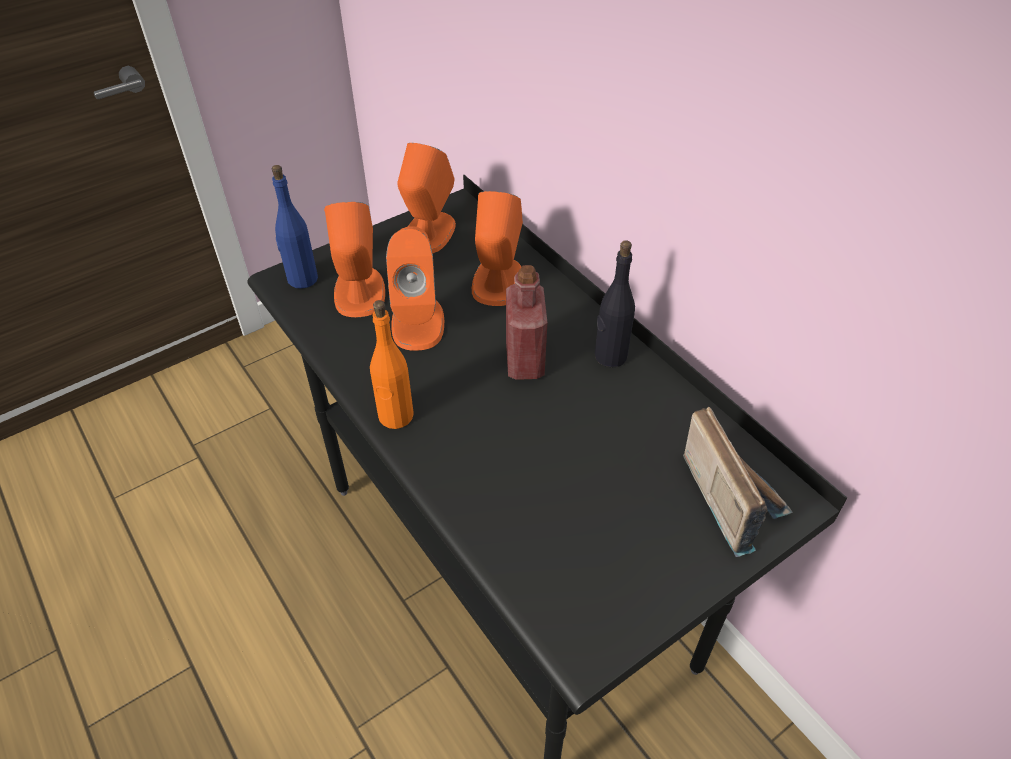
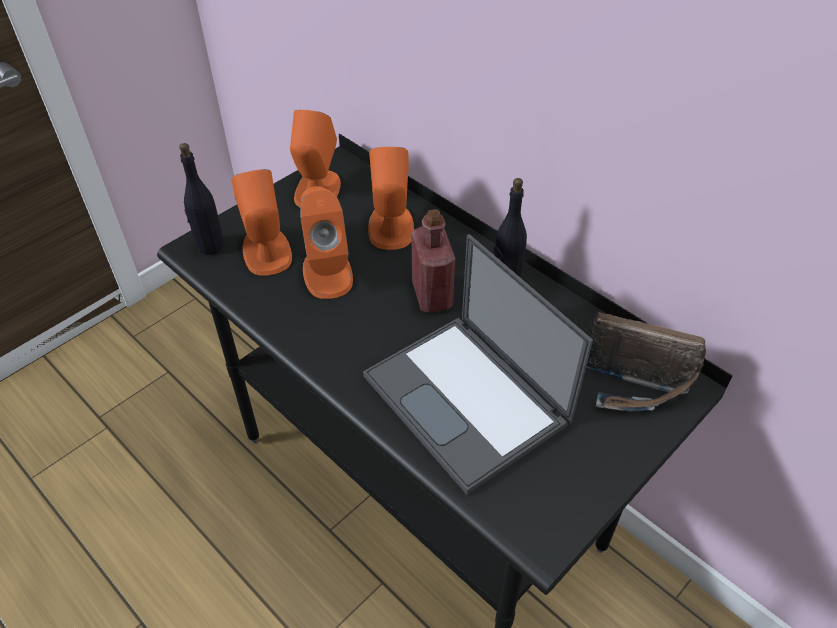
camera: 10 degrees left, 0 degrees up
(302, 279) = (210, 246): blue bottle -> black bottle
(395, 416) = (328, 360): orange bottle -> none
(537, 482) = (468, 400): none -> laptop
(730, 495) = (635, 388): radio -> radio turned 135 degrees clockwise

